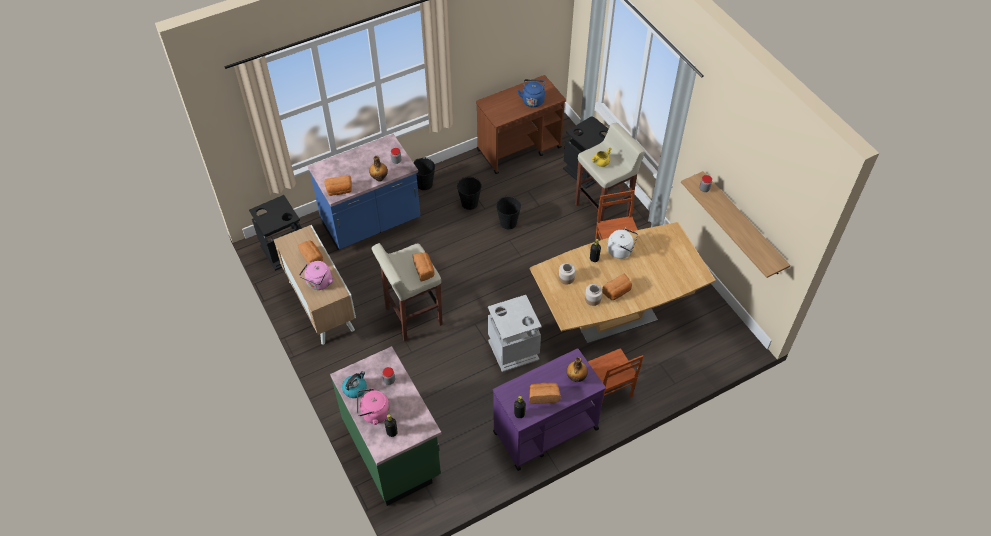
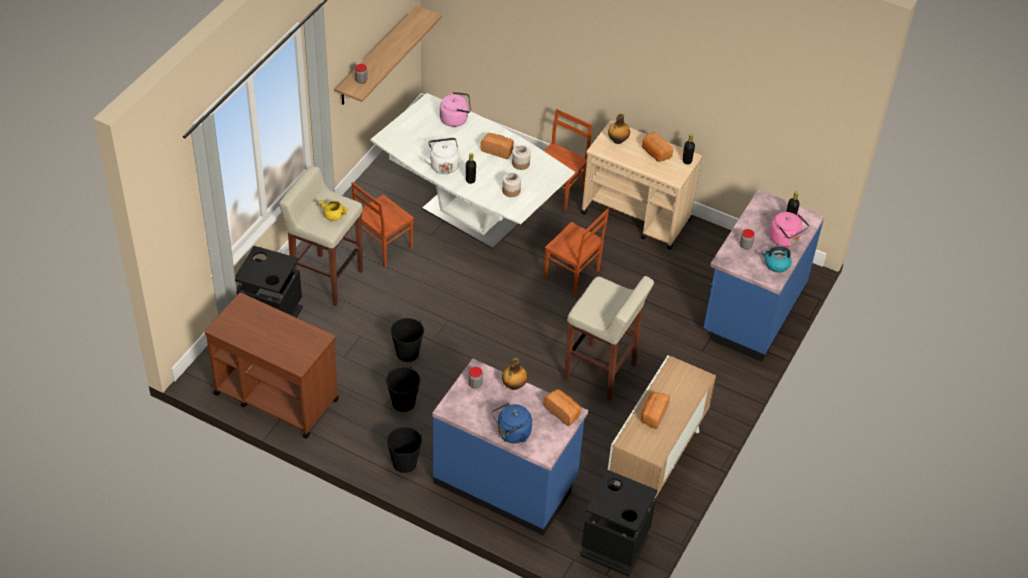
camera: 125 degrees left, 5 degrees down
(319, 283) = (679, 389): pink kettle -> pink kettle (456, 119)
(393, 449) = (752, 311): green counter -> blue counter
(424, 270) = (599, 291): bread -> none
(513, 350) = (572, 275): grey trash can -> brown chair
(533, 100) = (262, 321): blue kettle -> blue kettle (512, 434)
(545, 430) = (637, 217): purple cart -> beige cart
(614, 317) = (470, 217): brown dining table -> white dining table

